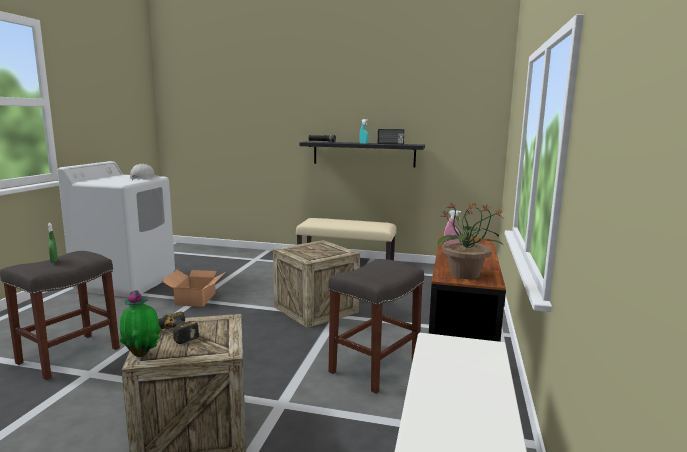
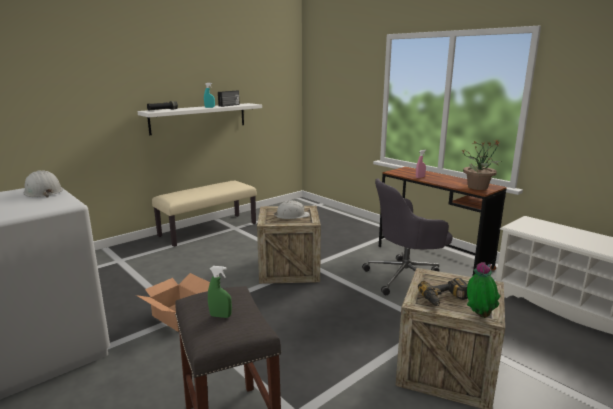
camera: 55 degrees left, 5 degrees up
(315, 252) = (292, 215): none -> white hard hat
(363, 154) = (199, 118): black shelf -> white shelf
(374, 366) = (406, 278): grey stool -> grey office chair

